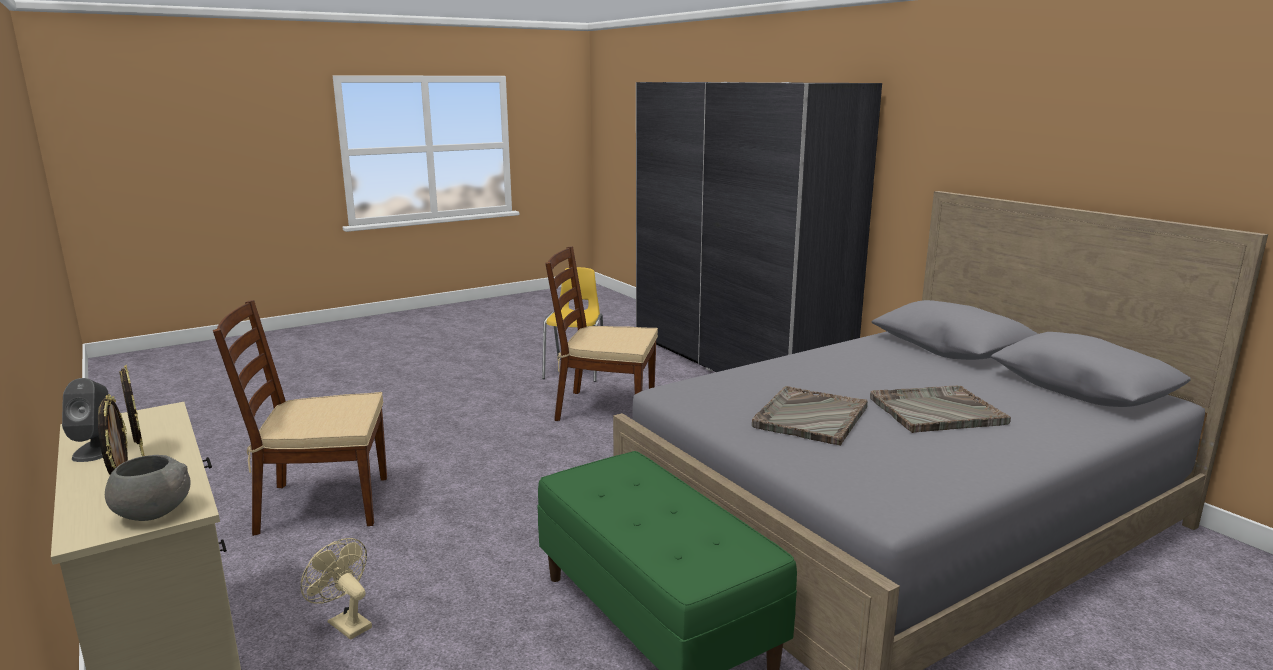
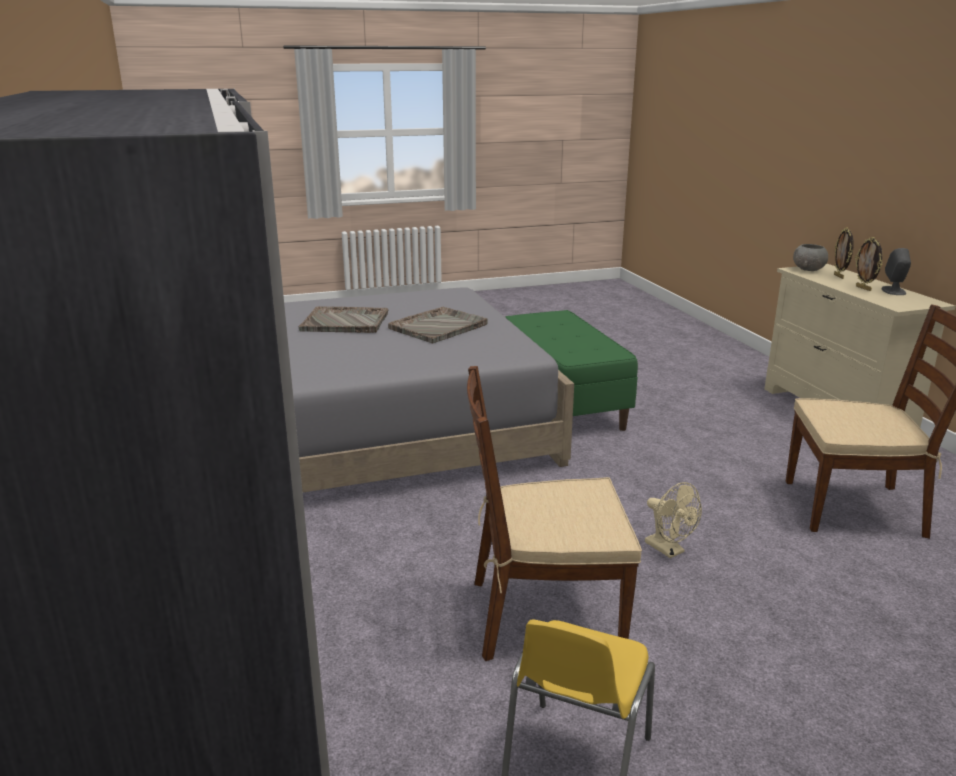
camera: 165 degrees left, 5 degrees up
(345, 623) = (756, 423): beige fan -> beige fan (669, 550)
(604, 408) = (544, 615): brown chair -> brown chair turned 150 degrees clockwise

